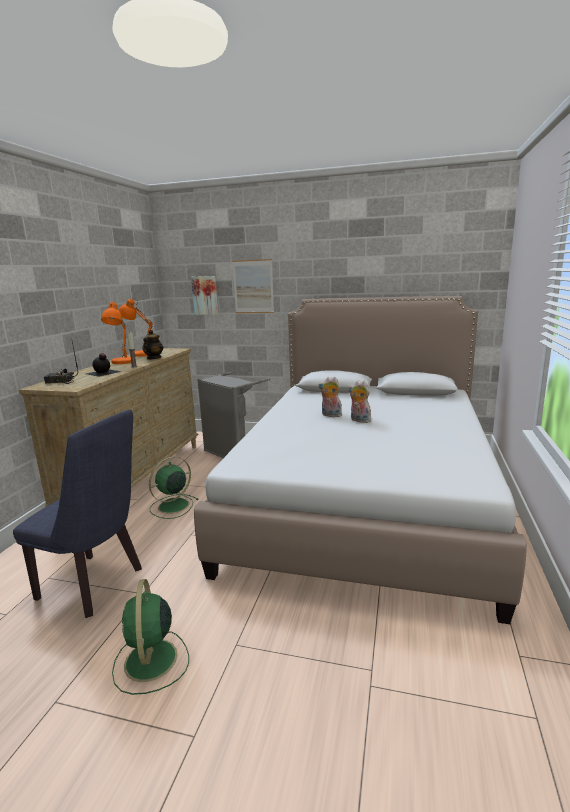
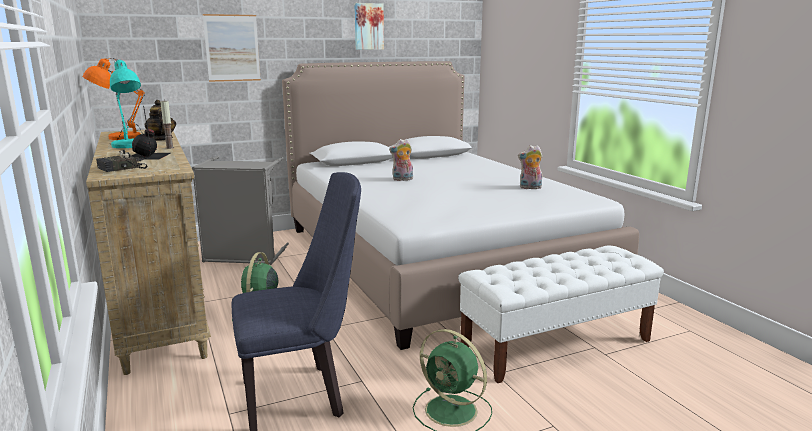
camera: 40 degrees left, 0 degrees up
(122, 362) = (129, 146): orange table lamp -> turquoise table lamp
(205, 295) = (162, 58): picture -> picture (368, 26)
(337, 643) = (556, 344): none -> white bench
(359, 420) = (435, 179): plush toy -> plush toy (530, 188)

